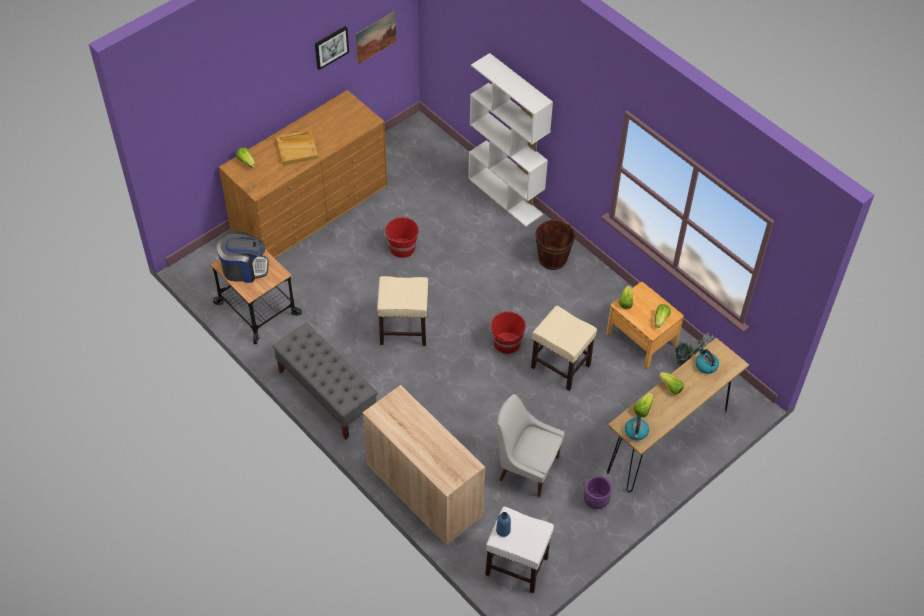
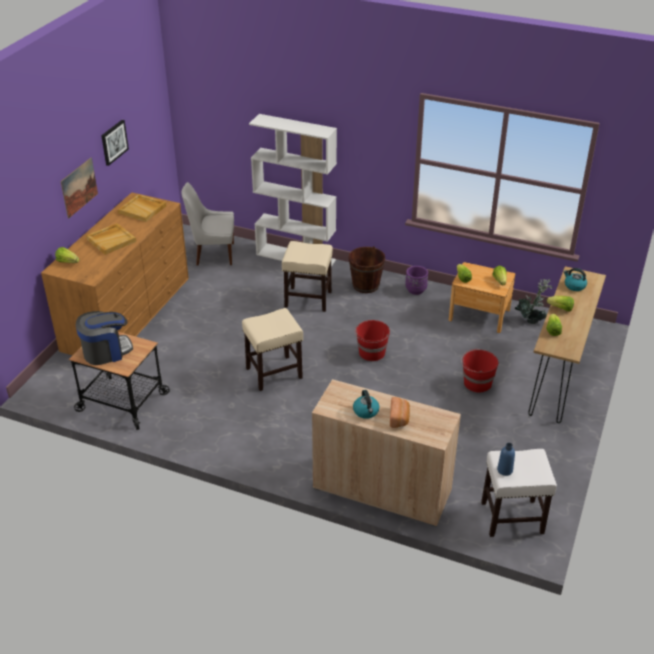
camera: 25 degrees left, 15 degrees down
(326, 394) = (234, 445): grey bench -> none
(345, 118) = (143, 209): none -> beige tray
(375, 37) = (145, 137): picture -> picture (79, 187)
(401, 247) = (231, 316): red bucket -> red bucket (476, 383)
(430, 449) = (399, 418): none -> bread
(526, 468) = (459, 437): white chair -> white chair (213, 254)
(560, 366) = (429, 354): beige stool -> beige stool (307, 299)
(596, 501) = (538, 440): purple planter -> purple planter (416, 290)
(636, 432) = (562, 348): kettle -> kettle (366, 411)

